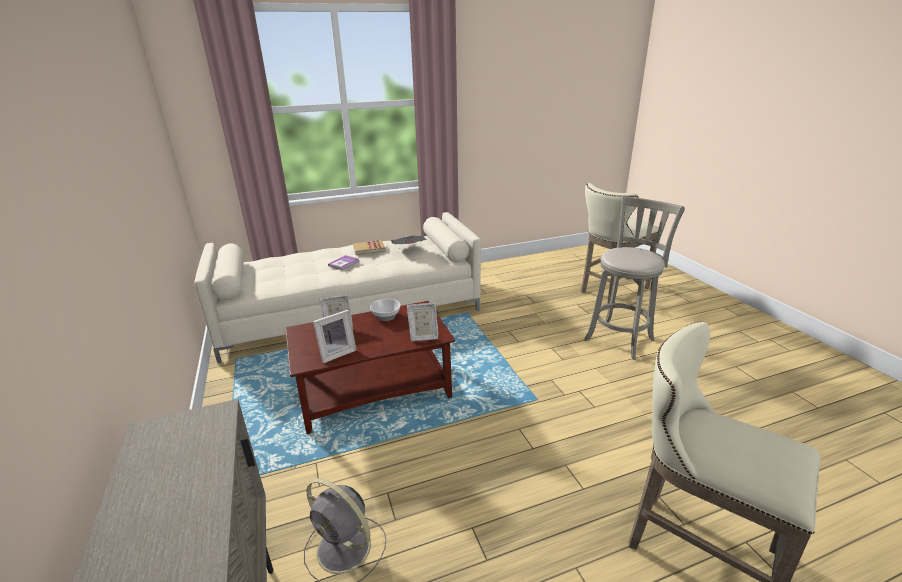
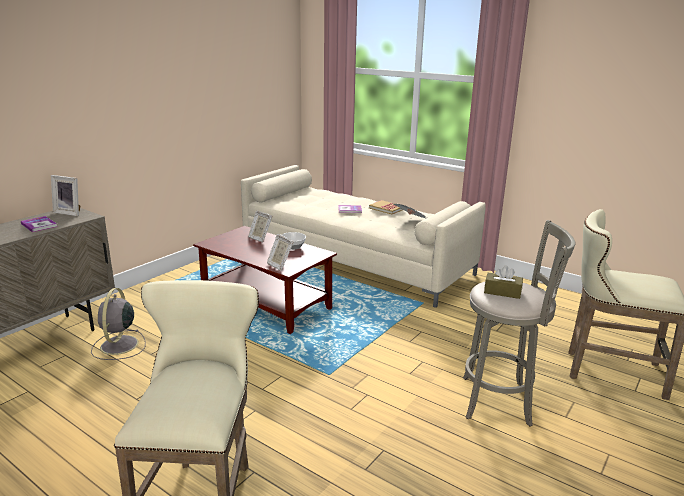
camera: 55 degrees right, 5 degrees down
(183, 478) = (39, 225): none -> book
(337, 353) = (228, 247): picture frame -> picture frame (70, 212)
(632, 257) = (502, 292): none -> brown tissue box

